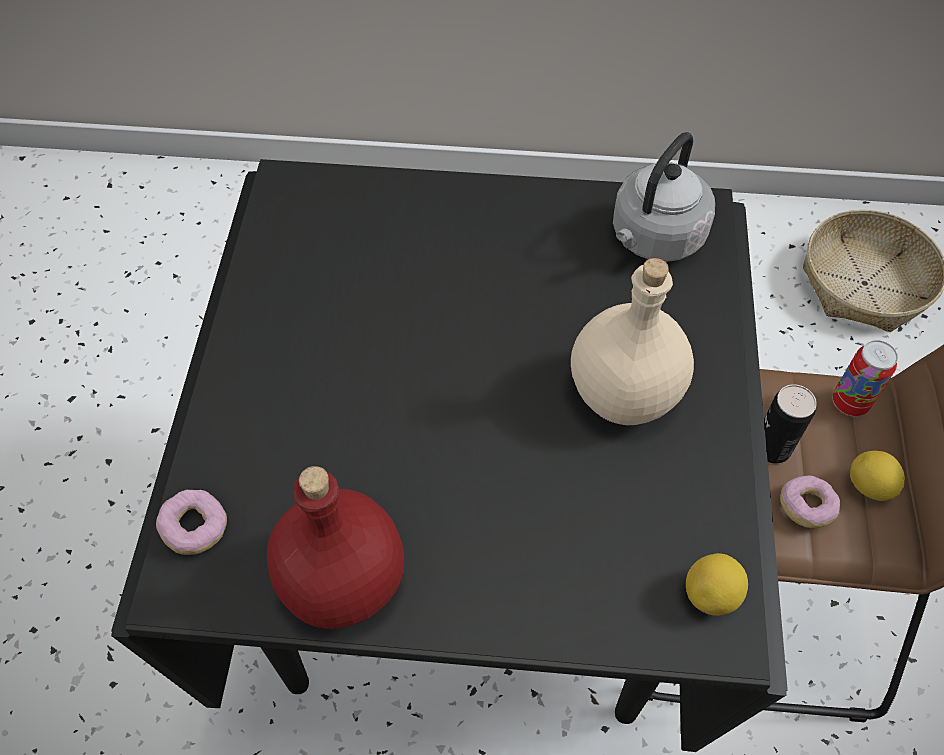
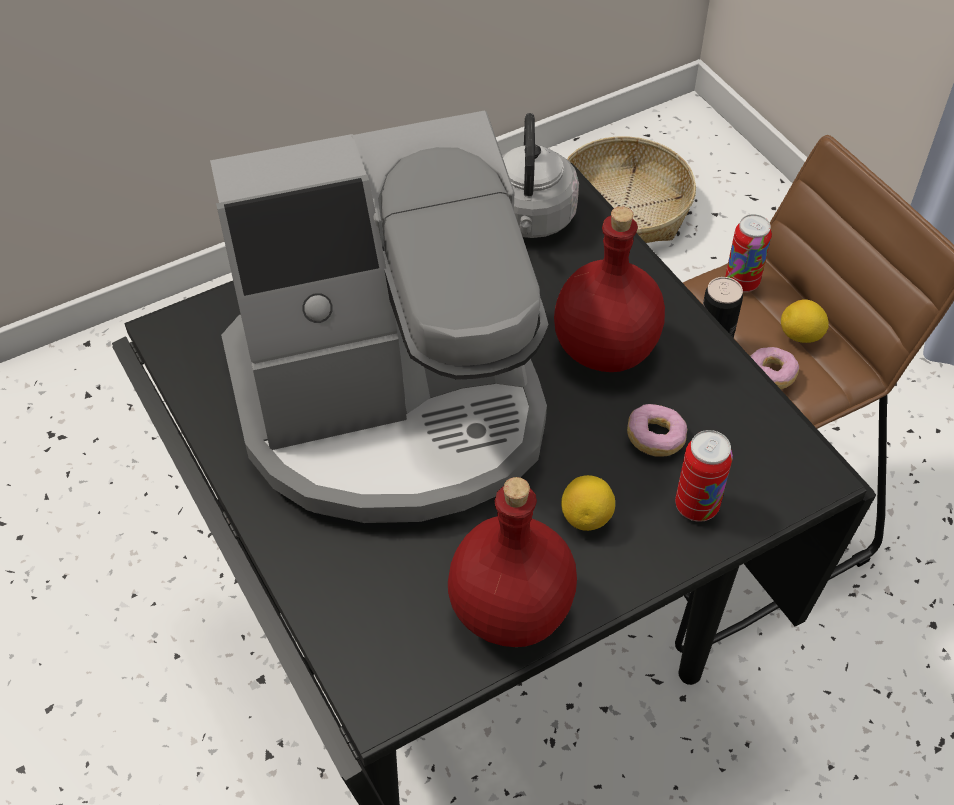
camera: 35 degrees left, 5 degrees down
(195, 528) = (352, 647): donut -> donut (655, 438)
(398, 341) = (393, 407): none -> coffee machine
(585, 593) = (696, 506): none -> can
(624, 395) = (607, 350): beige bottle -> red bottle
(711, 594) = (781, 454): lemon -> lemon (586, 517)

